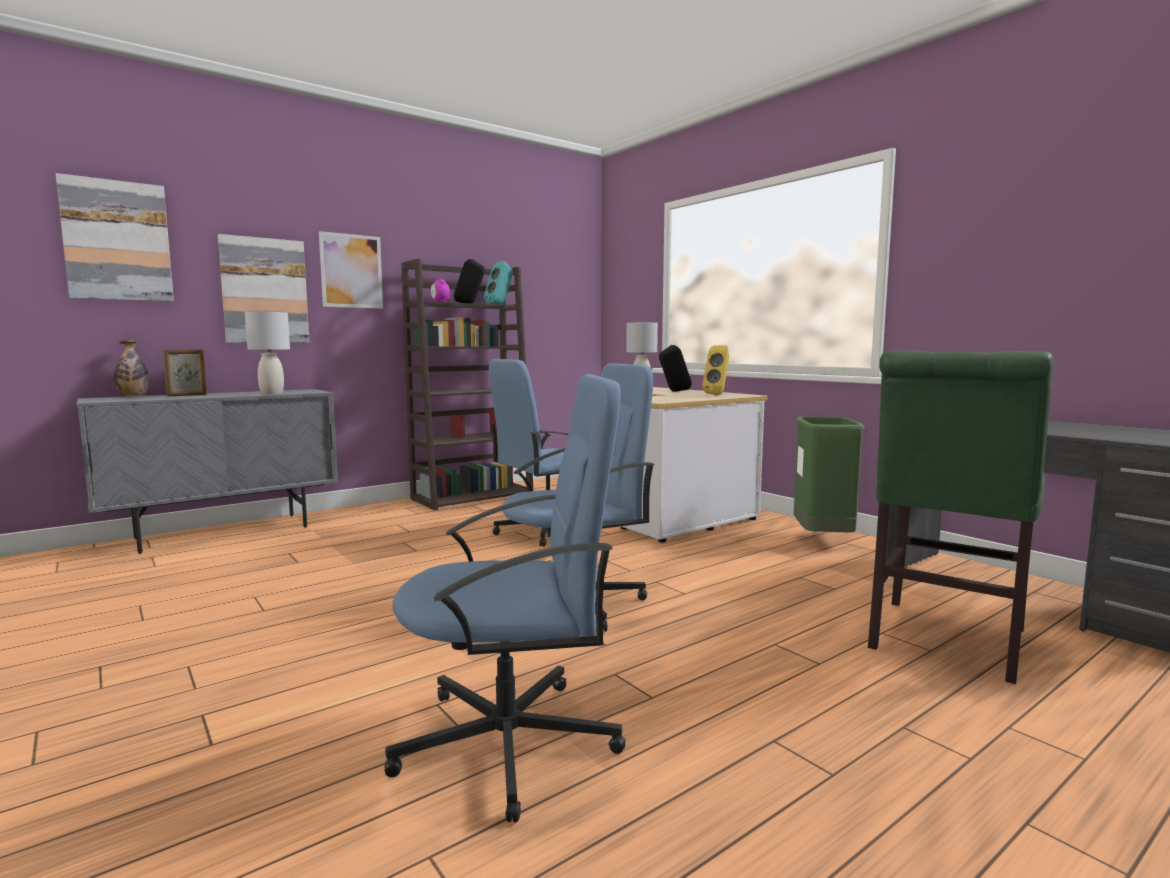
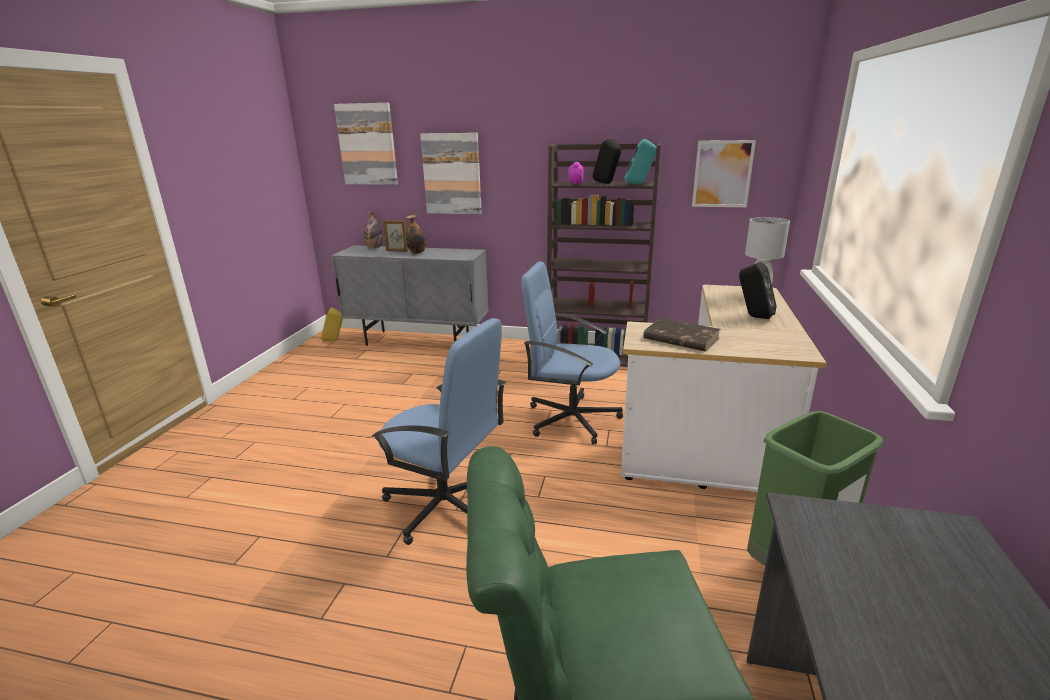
camera: 50 degrees right, 15 degrees up
(228, 394) = (417, 252): none -> bottle
(272, 393) = (437, 256): grey table lamp -> none
(351, 271) = (515, 154): picture -> picture (722, 174)
(511, 742) = (230, 588): blue office chair -> none
(672, 398) = (680, 338): none -> brown book
(717, 395) = (765, 342): yellow speaker -> yellow speaker (334, 340)

